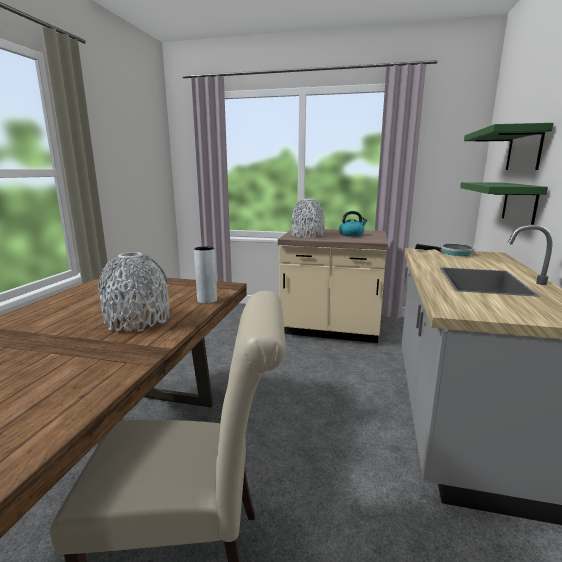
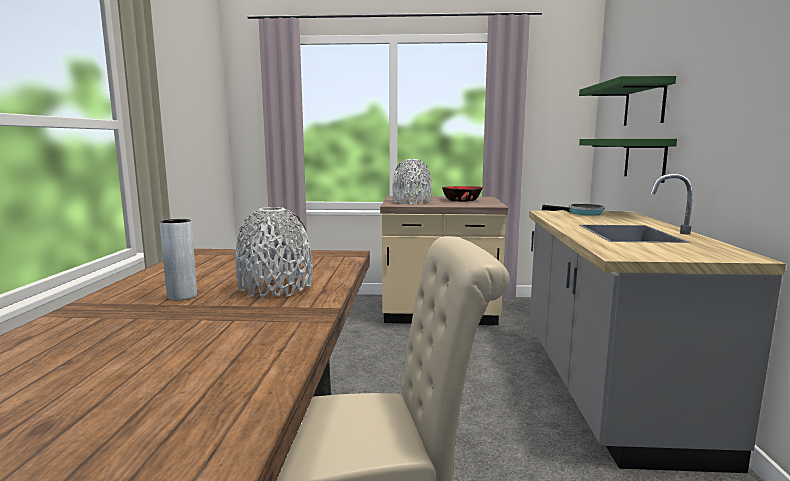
camera: 10 degrees left, 5 degrees down
(207, 300) = (339, 267): grey vase -> grey vase (182, 296)
(351, 234) = (461, 200): kettle -> bowl

